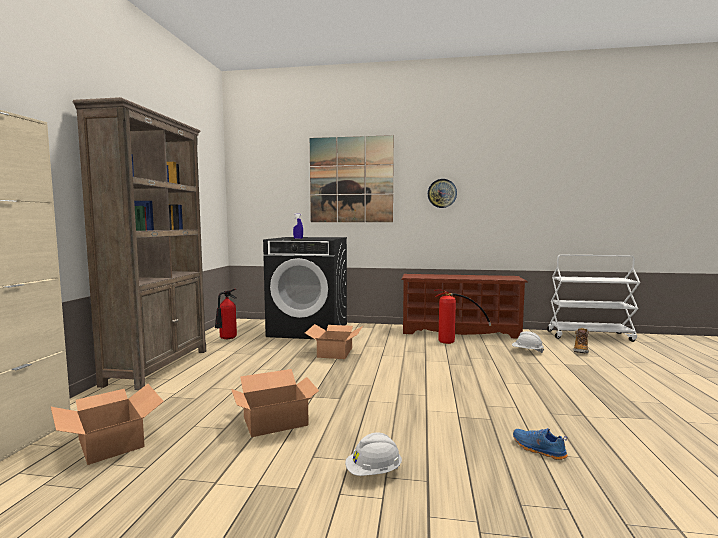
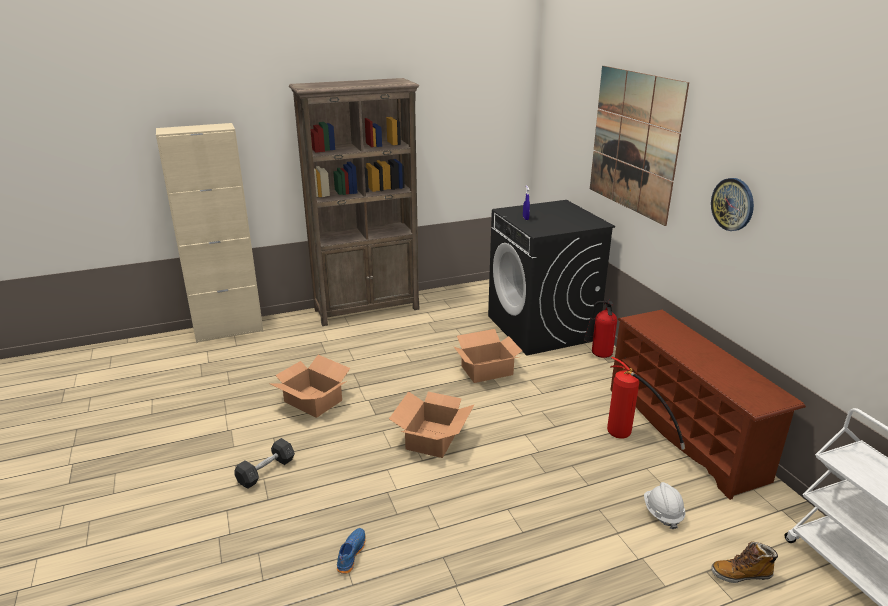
camera: 60 degrees right, 20 degrees up
(111, 442) = (249, 357): cardboard box -> cardboard box (433, 438)
(227, 339) = (459, 302): fire extinguisher -> fire extinguisher (598, 355)
(373, 472) = (266, 471): white hard hat -> grey dumbbell

